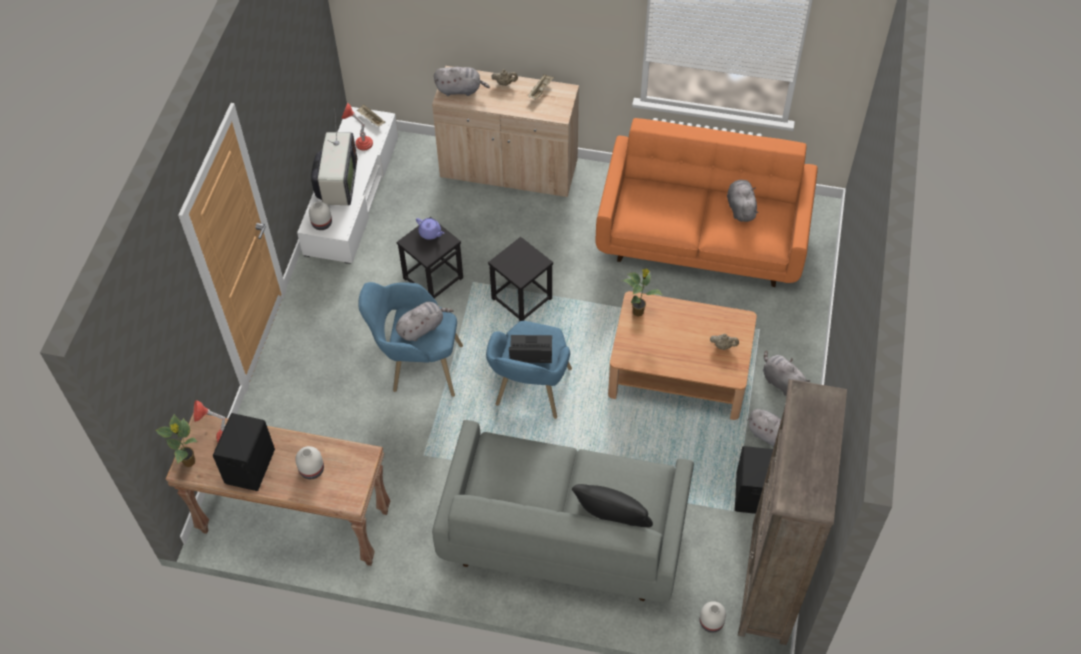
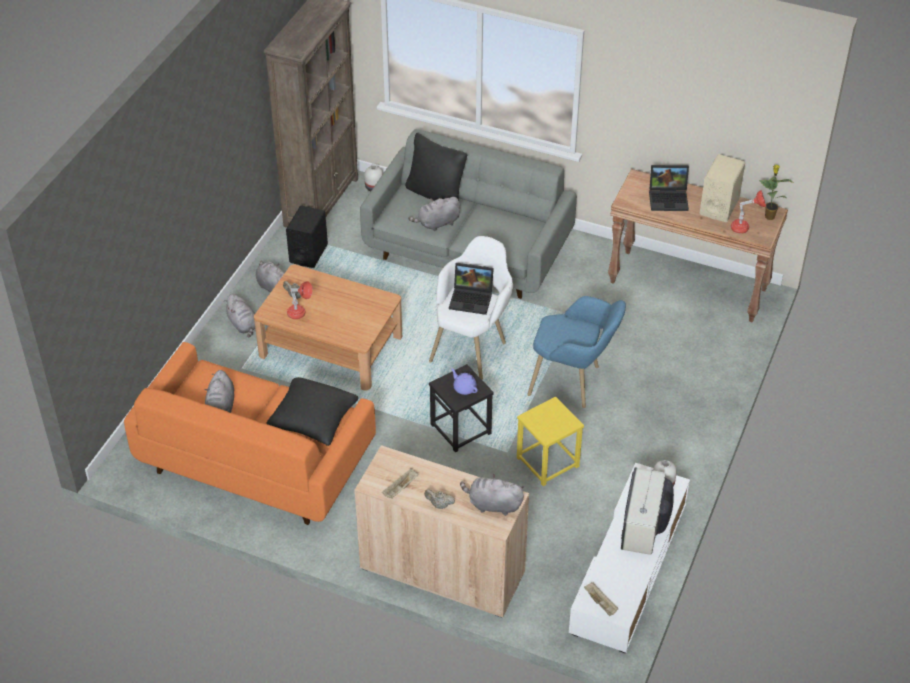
camera: 170 degrees left, 10 degrees down
(250, 467) = (719, 206): black speaker -> beige speaker
(311, 470) = (669, 198): white vase -> laptop
(359, 142) = (616, 575): red table lamp -> red table lamp (300, 315)
(422, 328) = (567, 335): grey plush toy -> grey plush toy (437, 223)
(430, 233) = (547, 427): purple teapot -> purple teapot (464, 388)
(433, 278) = (548, 462): black stool -> yellow stool
(530, 396) = (472, 345): blue armchair -> white armchair
(639, 311) = (360, 333): potted plant -> none
(650, 209) = (313, 419): none -> black pillow

